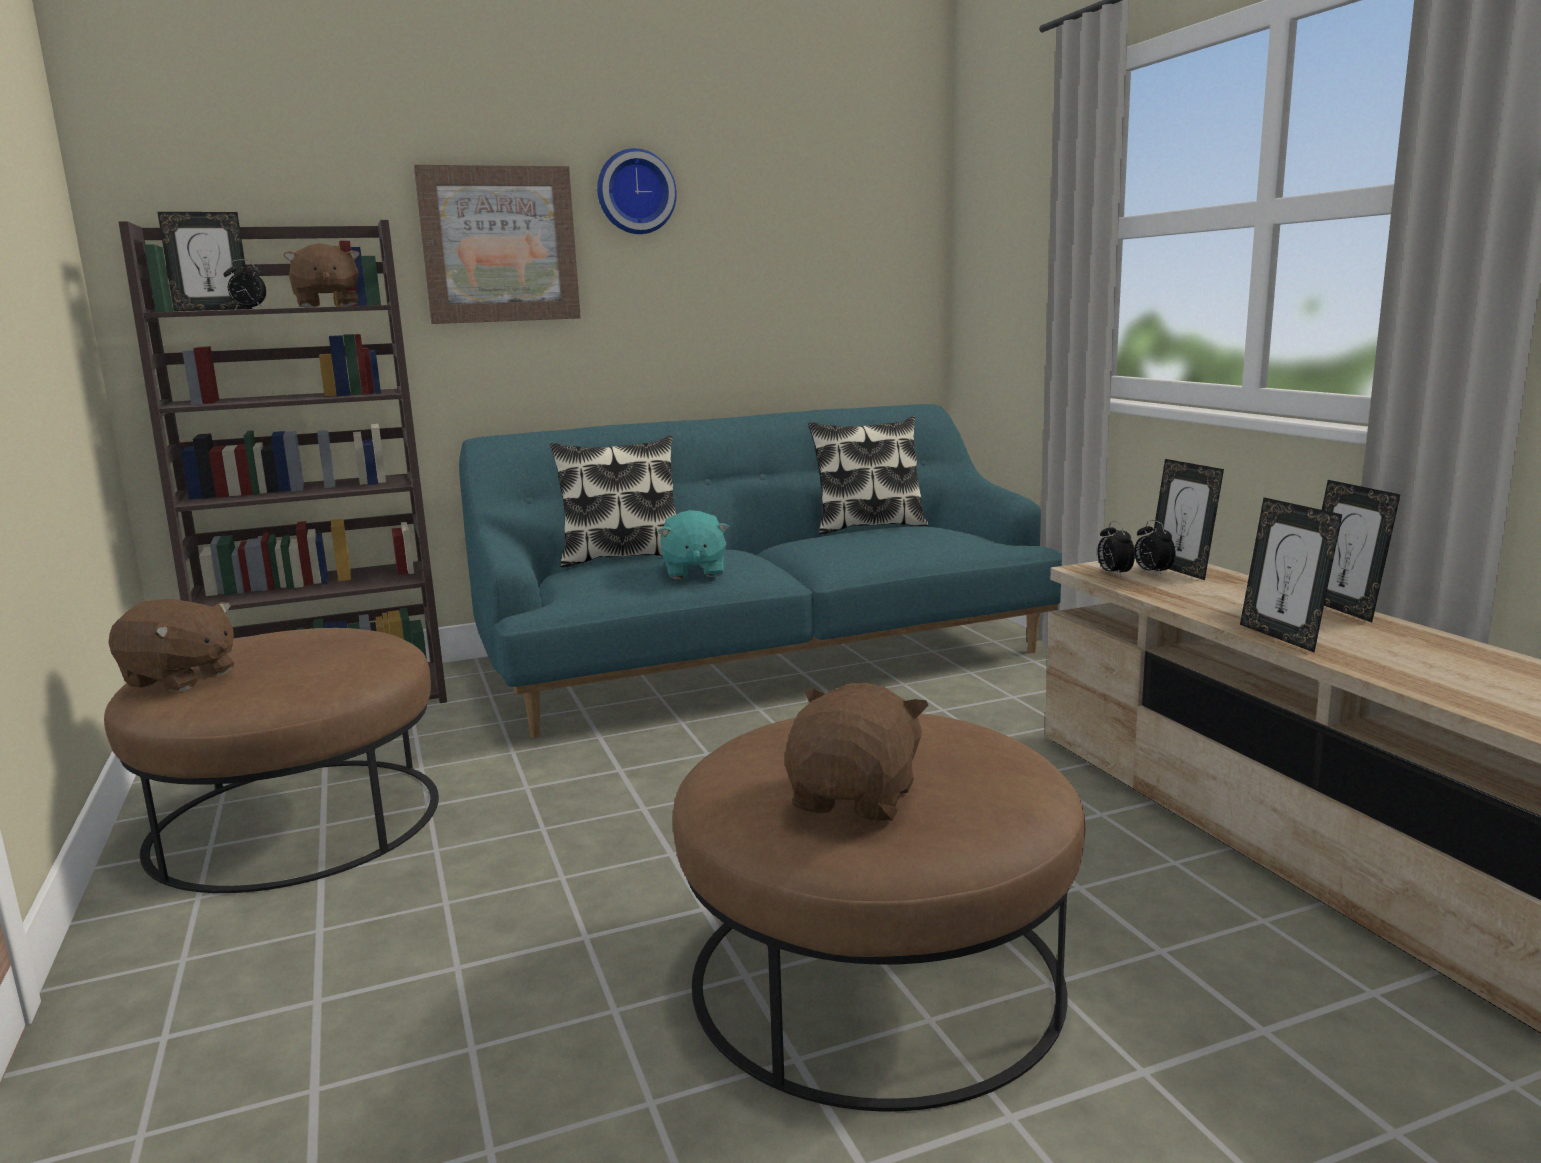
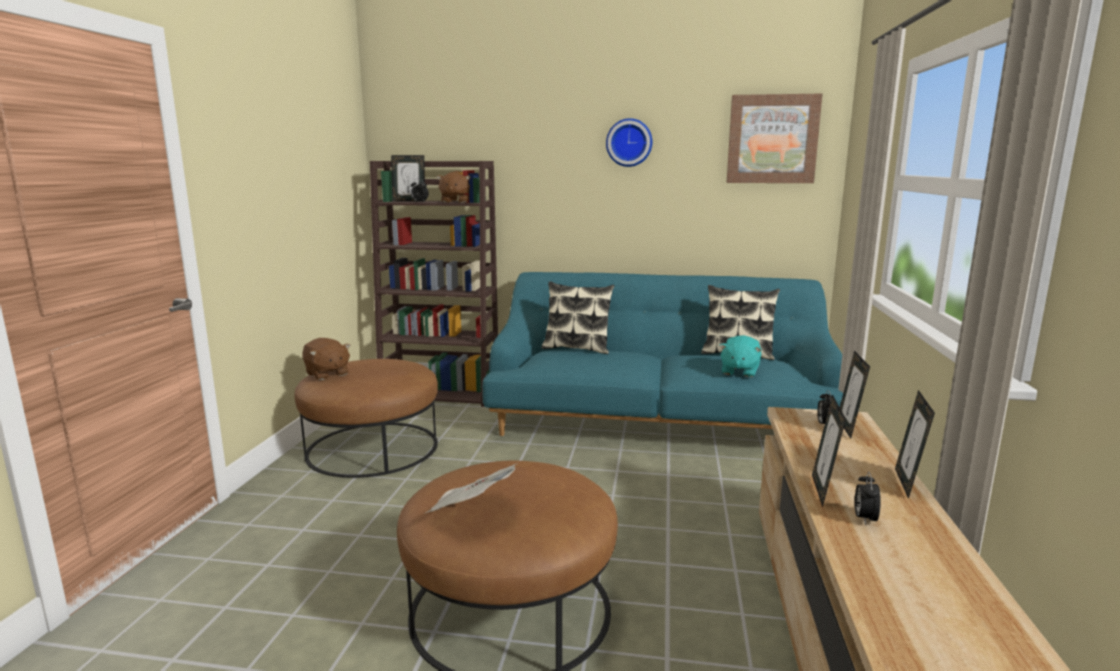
camera: 30 degrees right, 0 degrees up
(499, 245) = (551, 171): picture -> picture (772, 139)
(693, 572) = (598, 364): turquoise plush toy -> turquoise plush toy (739, 371)
(856, 799) = (472, 511): brown plush toy -> newspaper
(1113, 574) = (798, 420): alarm clock -> alarm clock (864, 519)

